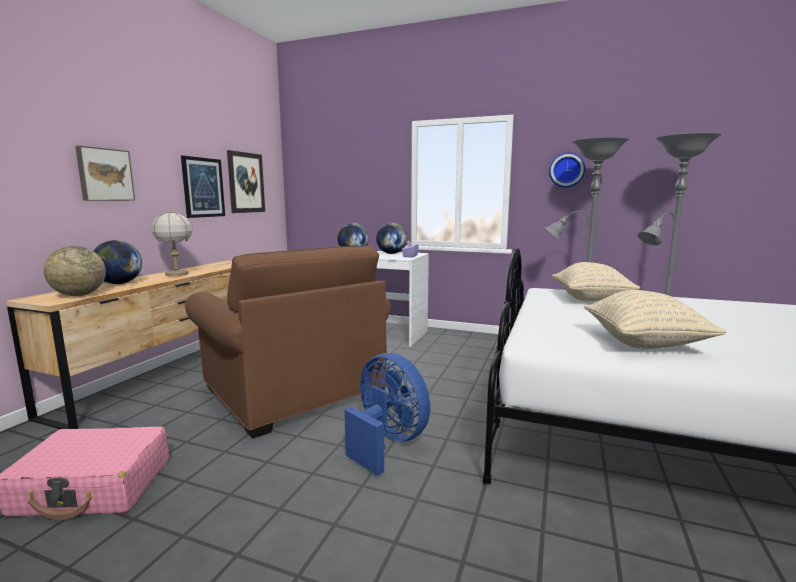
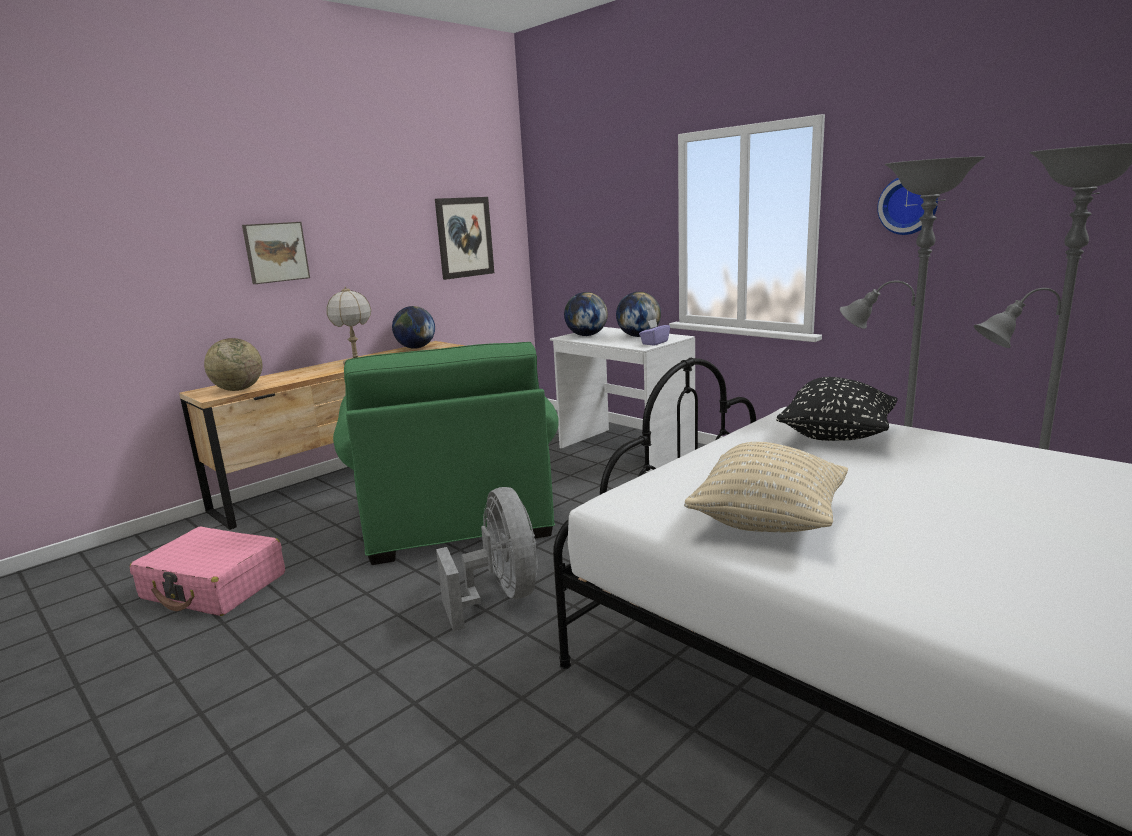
camera: 25 degrees right, 5 degrees up
(119, 283) = (289, 374): globe -> globe (416, 348)
(203, 187) = (401, 251): picture -> none
(293, 391) = (455, 516): brown armchair -> green armchair
(387, 443) = (501, 596): blue fan -> grey fan
(591, 299) = (836, 436): beige pillow -> black pillow

